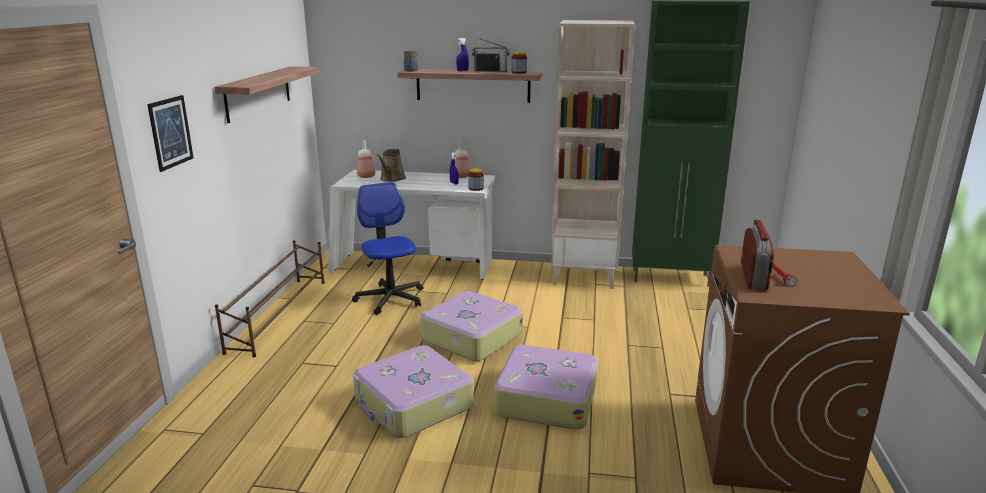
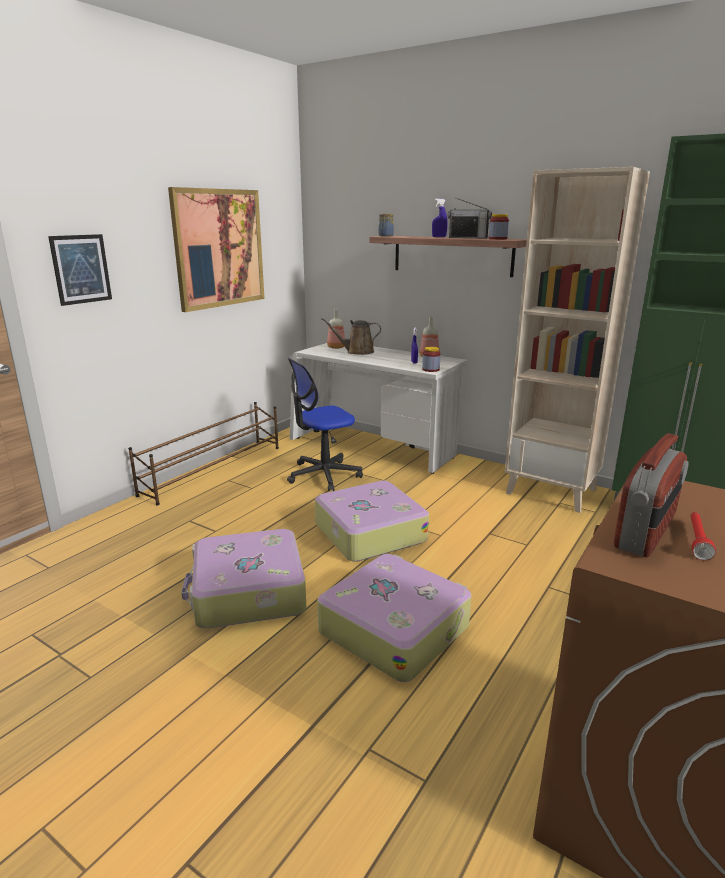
camera: 25 degrees right, 0 degrees up
(258, 93) = (219, 248): shelf -> picture
(390, 299) = (323, 475): office chair -> office chair turned 120 degrees counterclockwise
(391, 179) = (357, 352): brown watering can -> brown watering can turned 45 degrees clockwise

